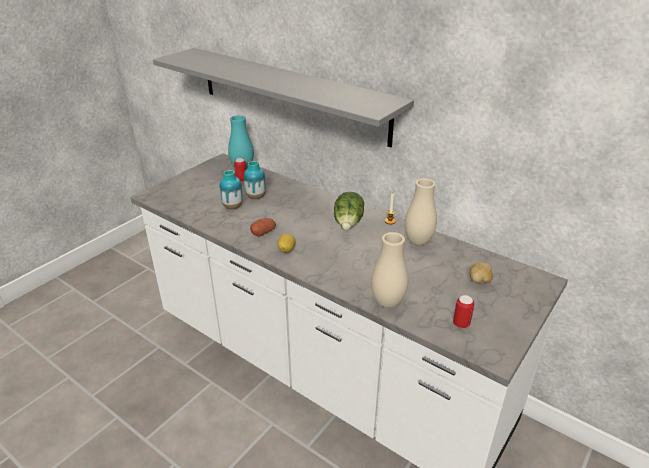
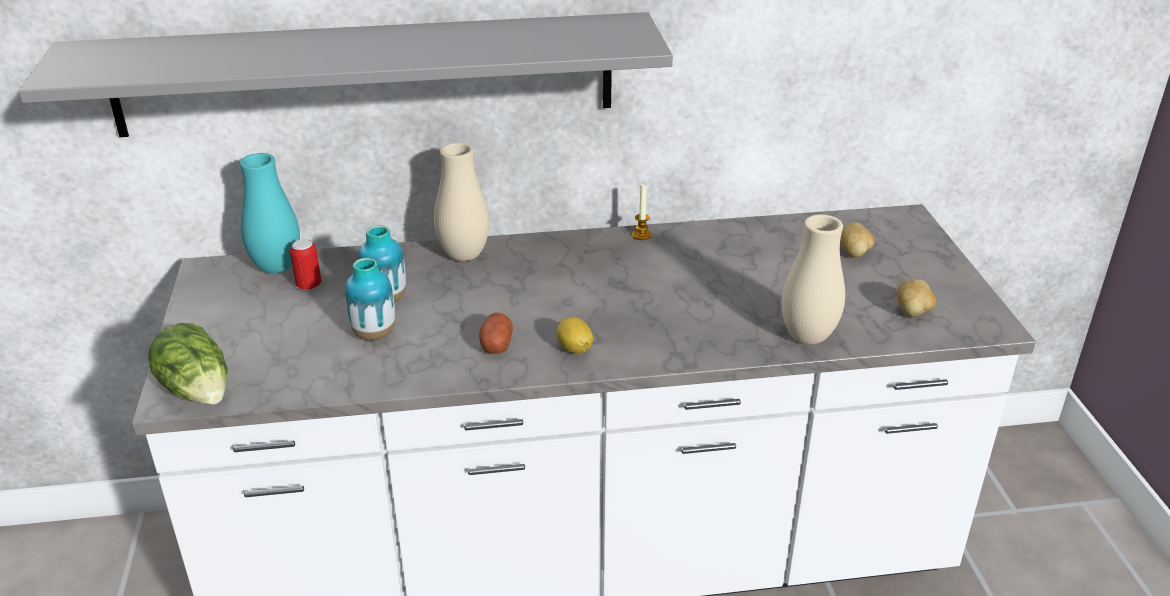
camera: 45 degrees left, 0 degrees up
(348, 223) = (594, 266): lettuce -> lettuce (199, 391)
(418, 242) = (718, 243): beige vase -> beige vase (464, 255)
(461, 324) = (912, 312): can -> potato

